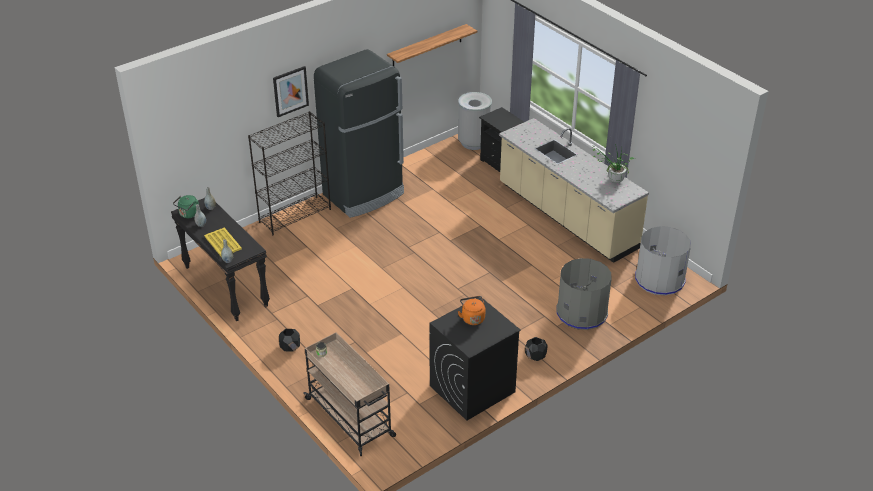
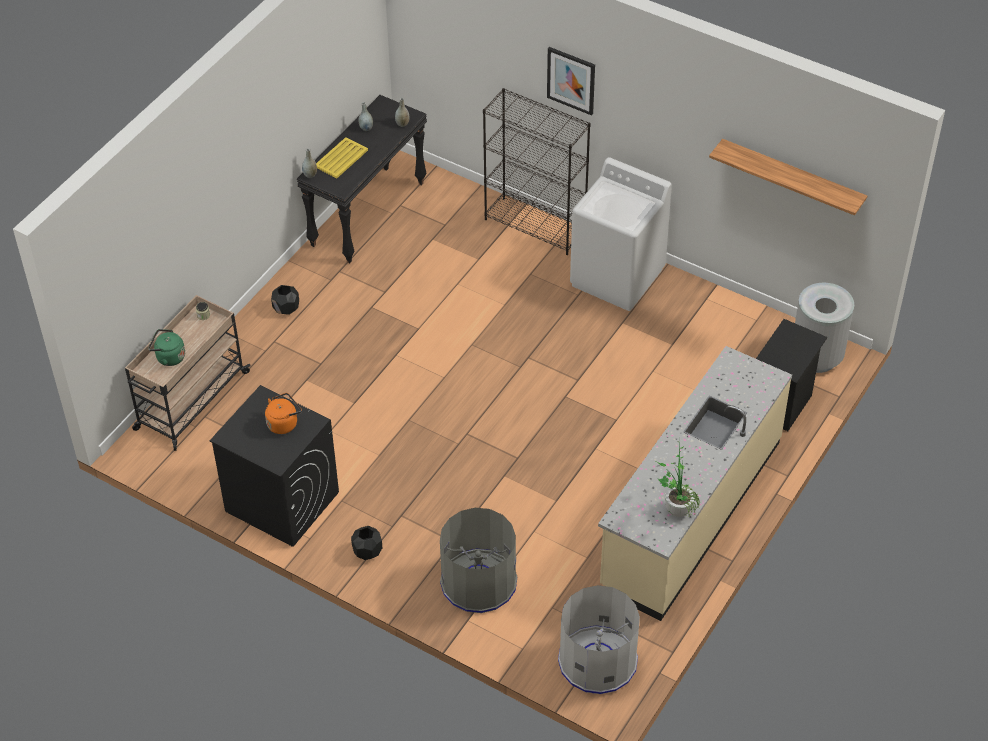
camera: 70 degrees right, 10 degrees up
(188, 214) = (380, 111): green kettle -> green kettle (168, 357)
(364, 195) = (617, 277): black fridge -> white washing machine

